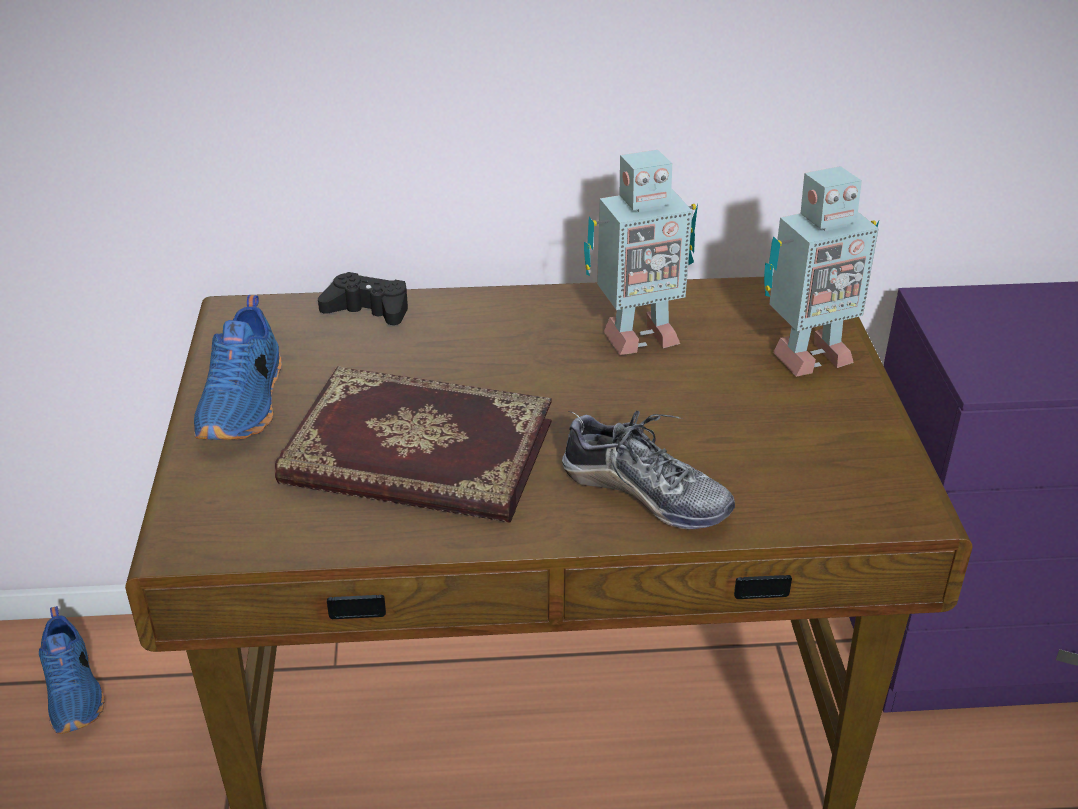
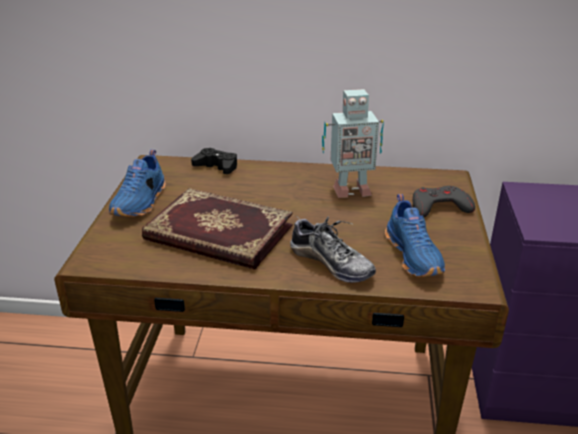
camera: 10 degrees right, 5 degrees down
(75, 690) = (64, 352): blue shoe -> blue shoe (414, 255)
(806, 356) = (439, 207): toy robot -> grey game controller

